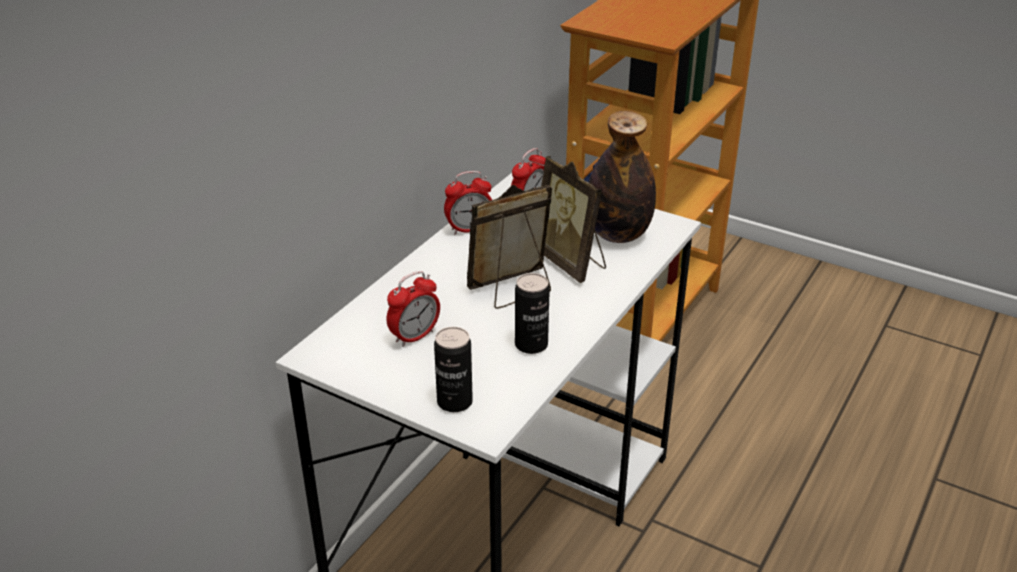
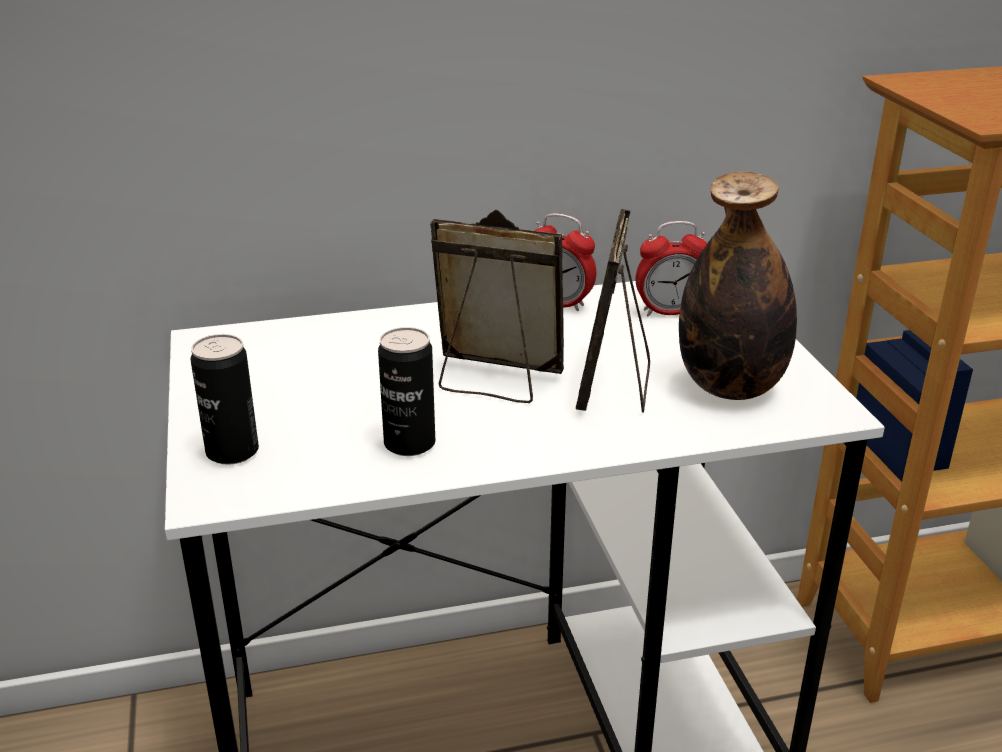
camera: 45 degrees right, 5 degrees down
(414, 336) = (316, 372): alarm clock -> none

